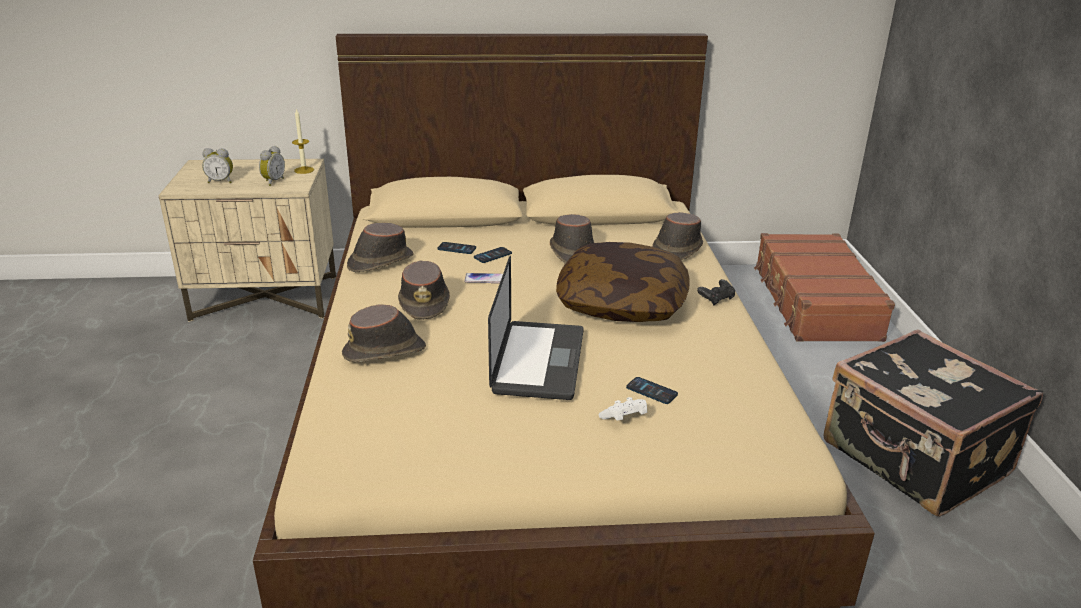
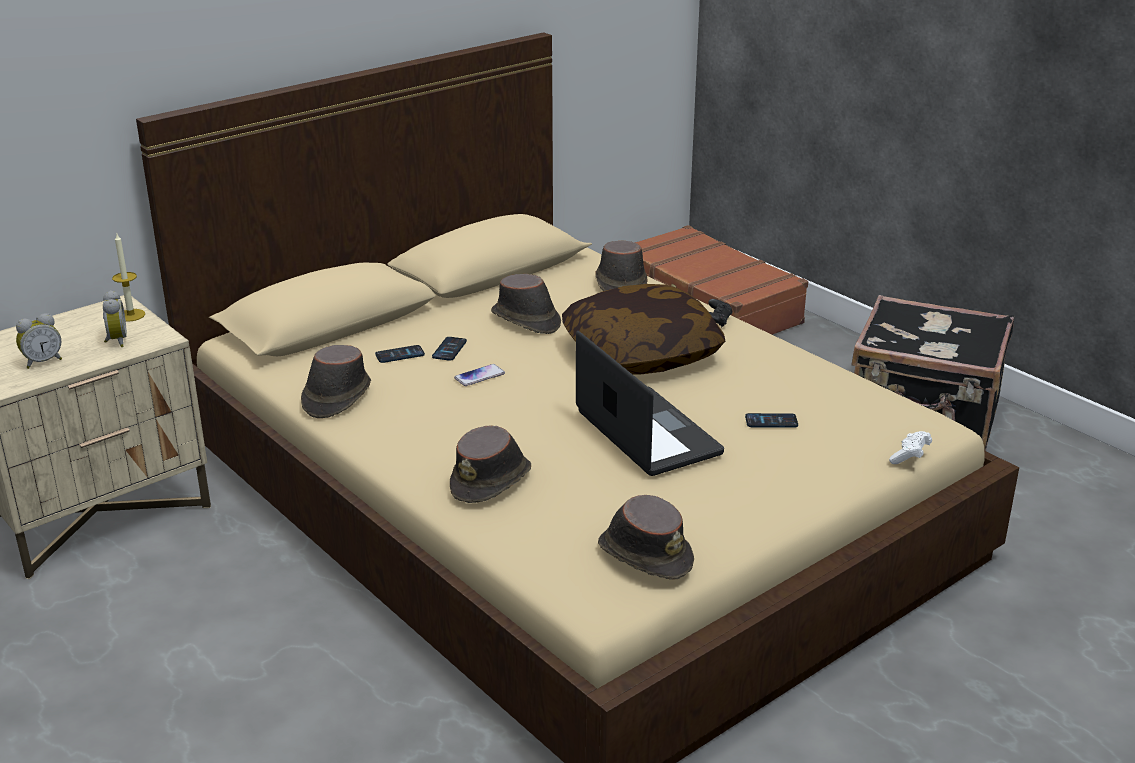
camera: 35 degrees left, 0 degrees up
(425, 303) = (455, 421): brown hat -> brown hat (645, 554)
(624, 419) = (781, 452): white game controller -> white game controller (910, 457)

